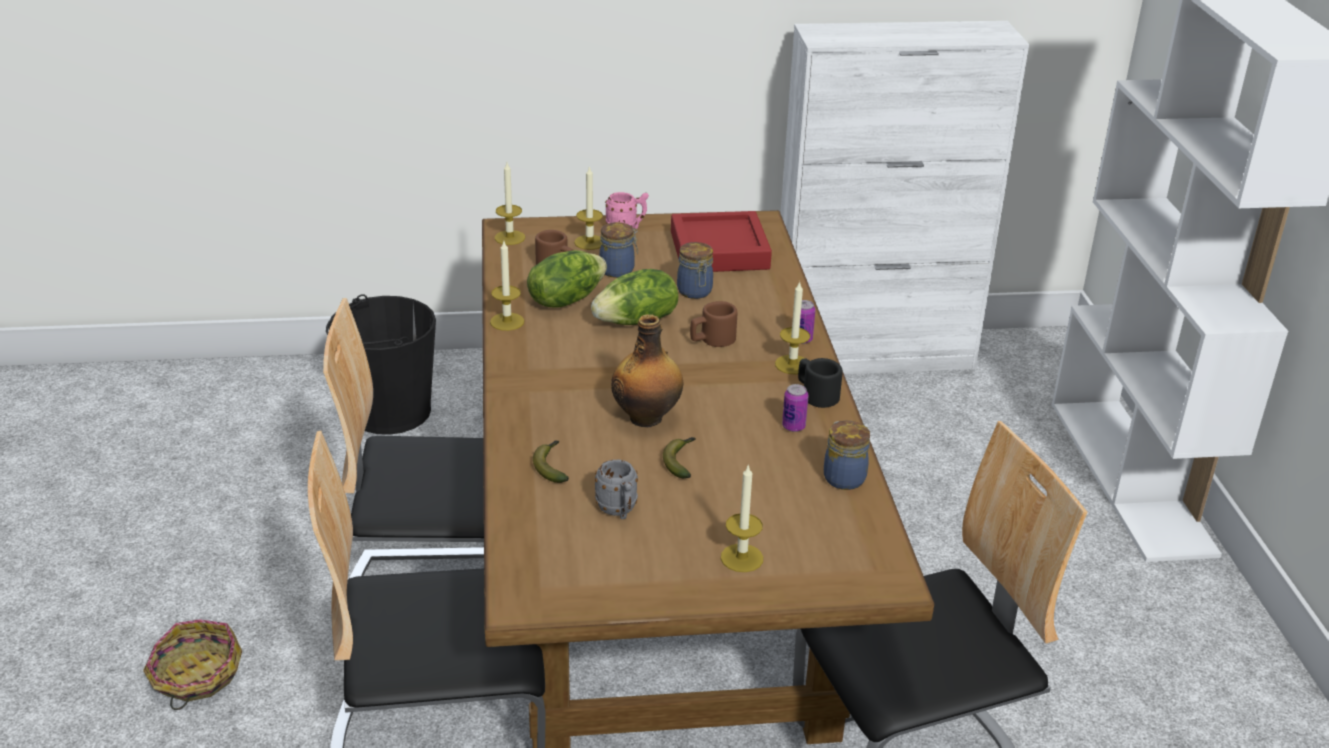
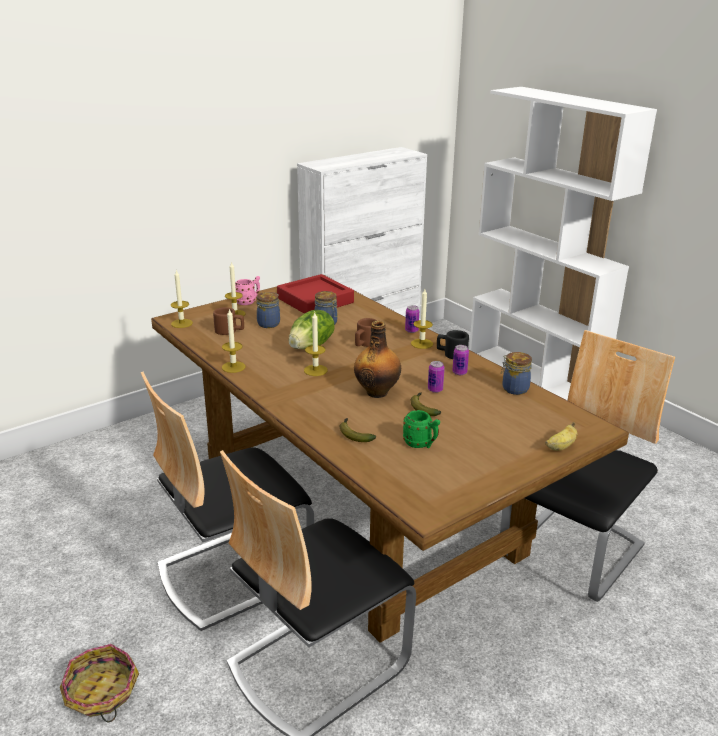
camera: 30 degrees left, 5 degrees down
(389, 412) = (99, 474): black bucket -> none
(566, 299) = (256, 346): lettuce -> none
(618, 511) = (421, 444): grey mug -> green mug
(728, 440) = (435, 389): none -> can
(742, 558) = (514, 444): candle -> candle (315, 370)
(802, 585) = (561, 447): none -> banana

